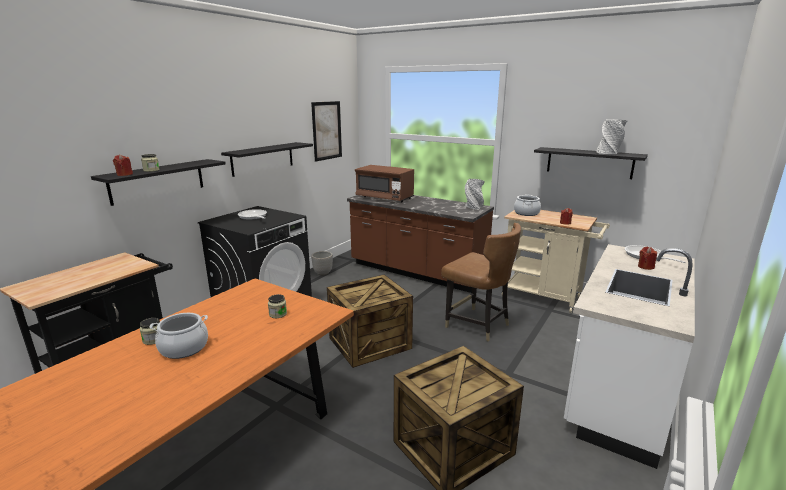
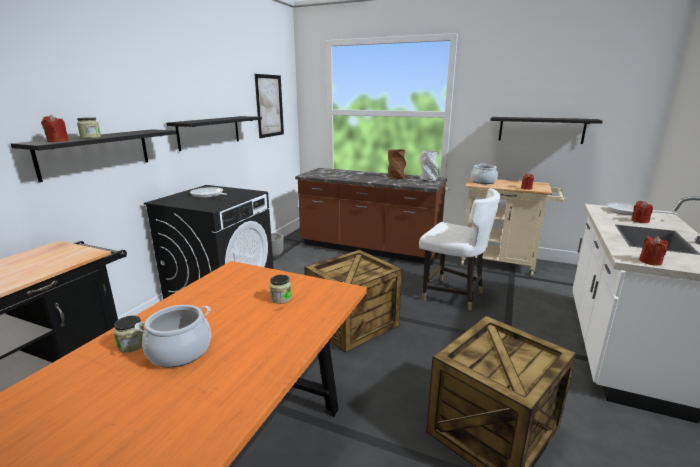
camera: 10 degrees left, 0 degrees up
(384, 198) = (334, 174): brown microwave -> none
(442, 204) = (396, 177): none -> brown vase
(477, 325) = (453, 295): brown chair -> white chair
(608, 309) = (650, 261): none -> red candle
(609, 153) = (563, 118): grey vase -> none

